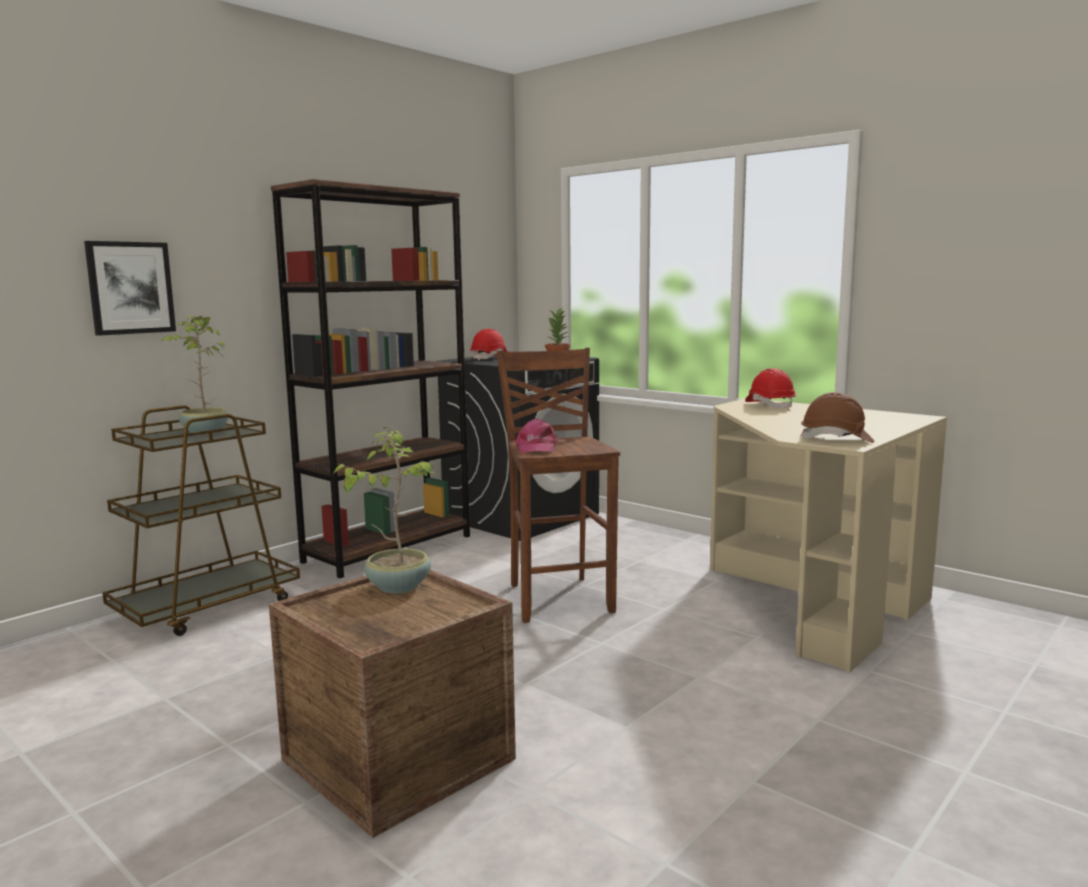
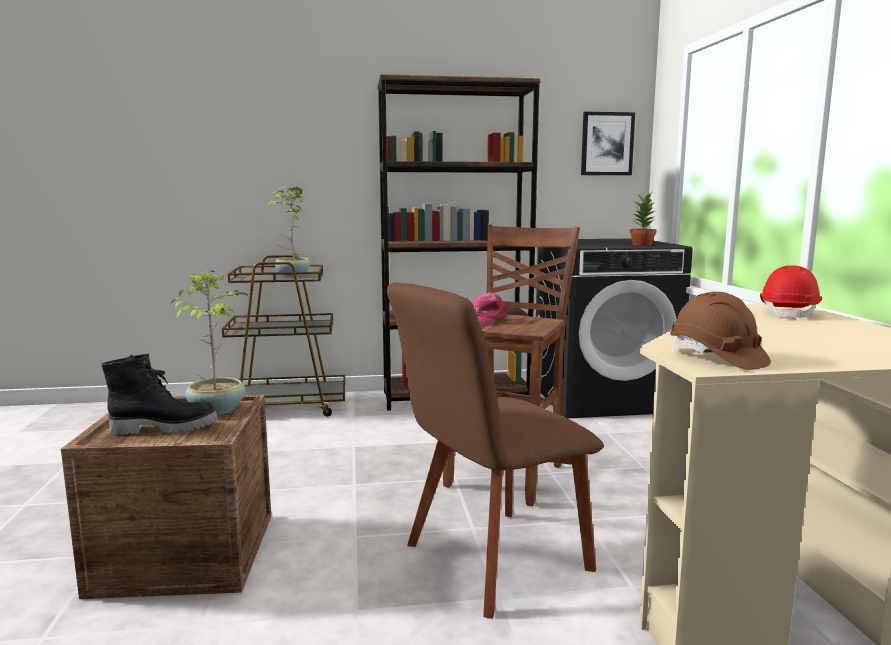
camera: 40 degrees right, 0 degrees up
(130, 288) = (264, 166): picture -> picture (607, 144)
(400, 614) = (165, 428): none -> black boot
(490, 358) = (588, 240): red hard hat -> none
(653, 658) = (490, 561): none -> brown chair

